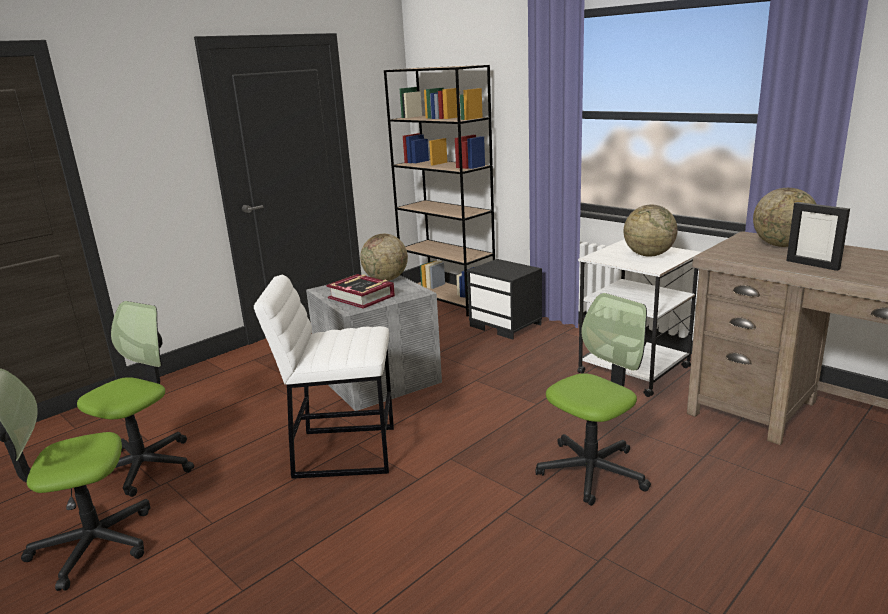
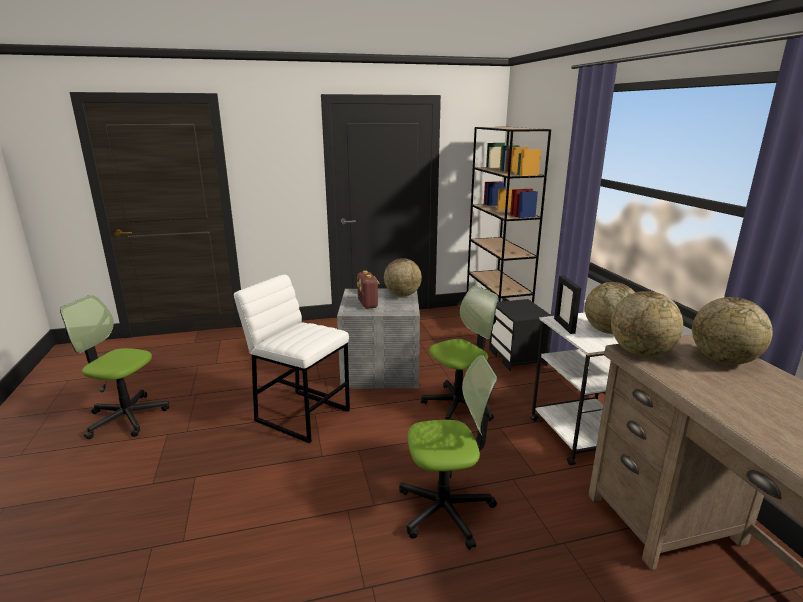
camera: 30 degrees right, 0 degrees up
(144, 466) = (197, 379): office chair -> office chair (459, 405)
(361, 297) = (368, 304): book -> radio
(725, 254) = (640, 352): none -> globe
(813, 264) = (719, 392): picture frame -> picture frame (565, 325)

